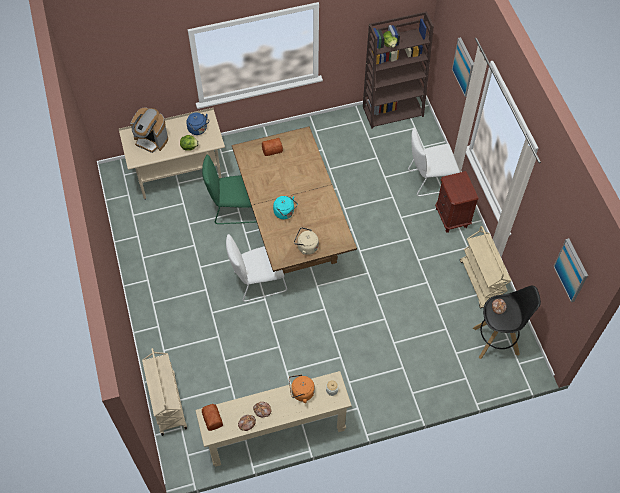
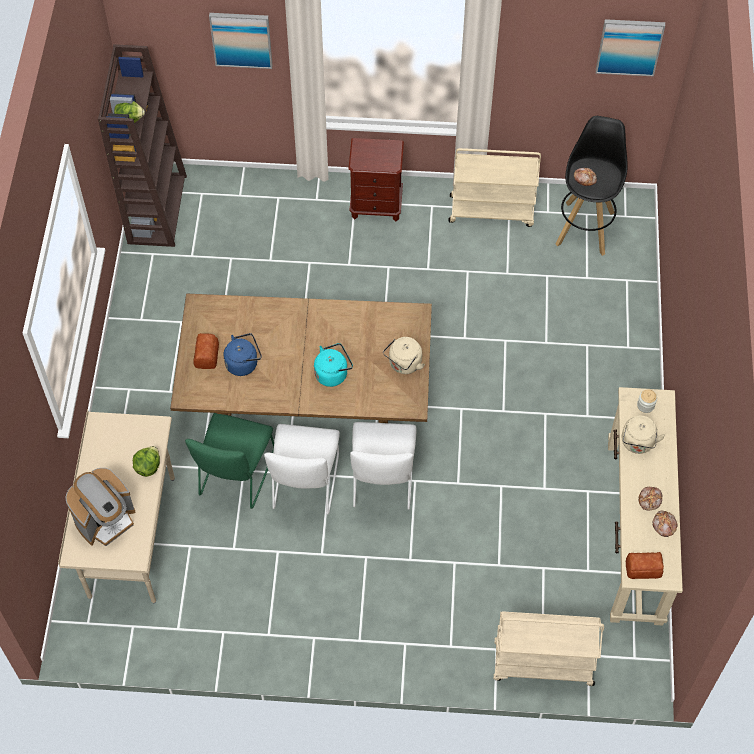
camera: 70 degrees left, 0 degrees up
(198, 129) = (119, 444): blue kettle -> blue kettle (243, 363)
(301, 392) = (637, 443): orange kettle -> beige kettle
(429, 180) = (302, 209): white chair -> white chair (305, 485)

